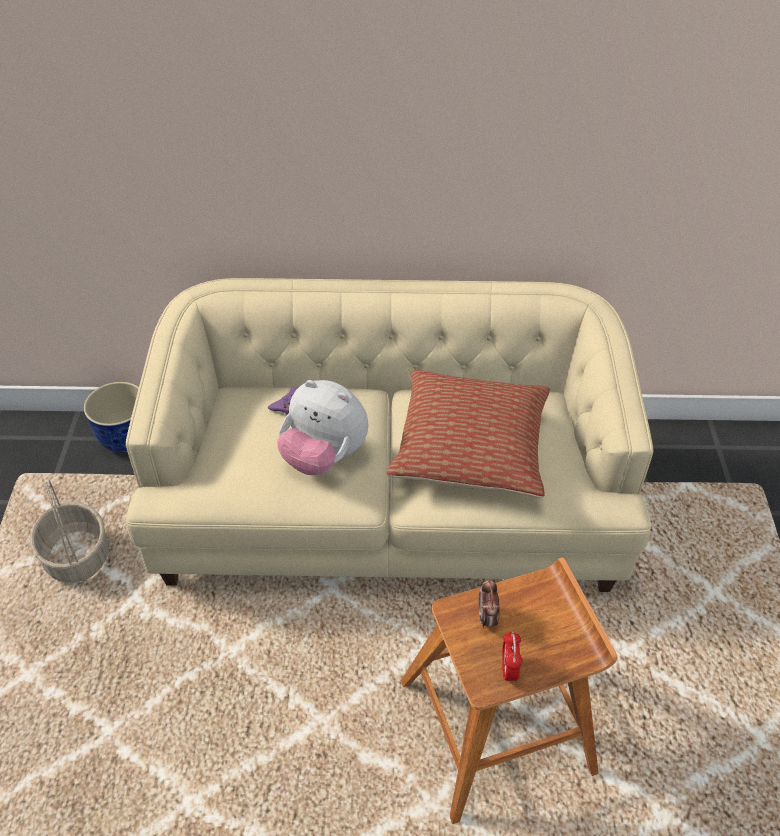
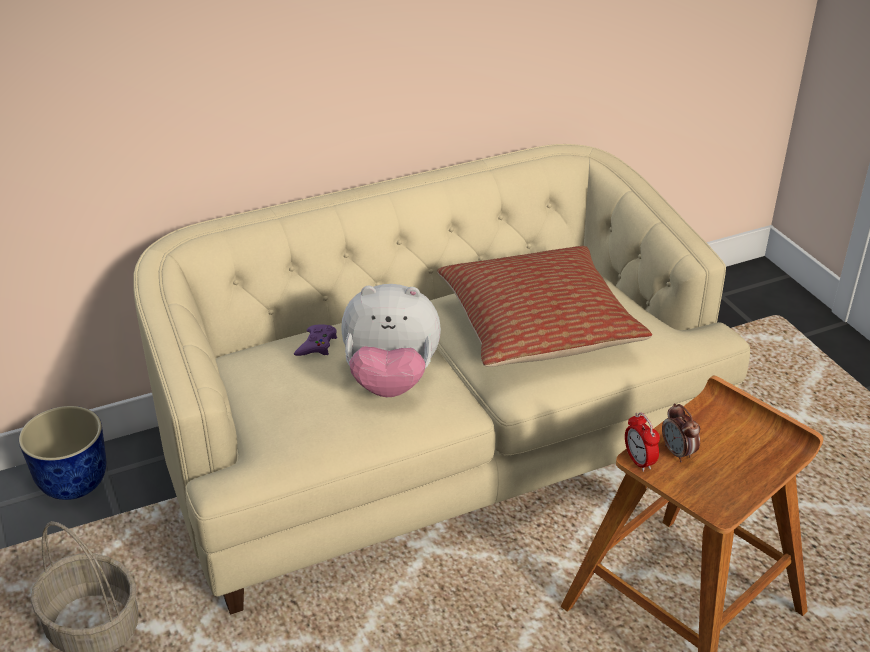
camera: 25 degrees left, 10 degrees down
(508, 669) = (731, 487): alarm clock -> alarm clock (639, 461)

